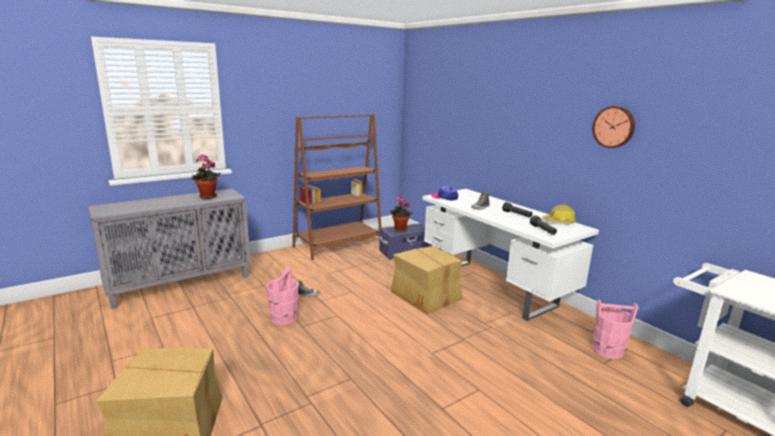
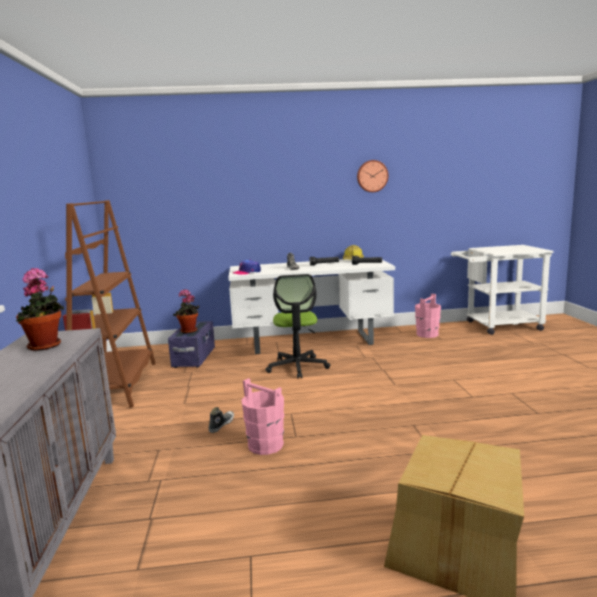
camera: 60 degrees left, 5 degrees down
(426, 296) = (297, 367): cardboard box -> office chair

